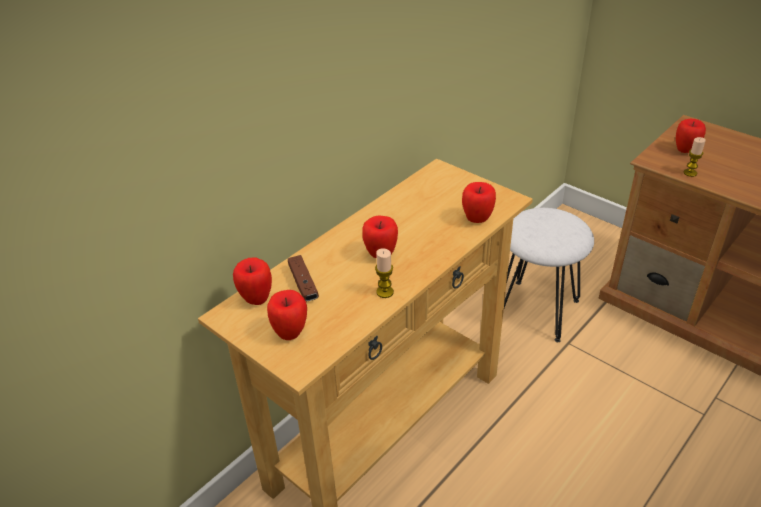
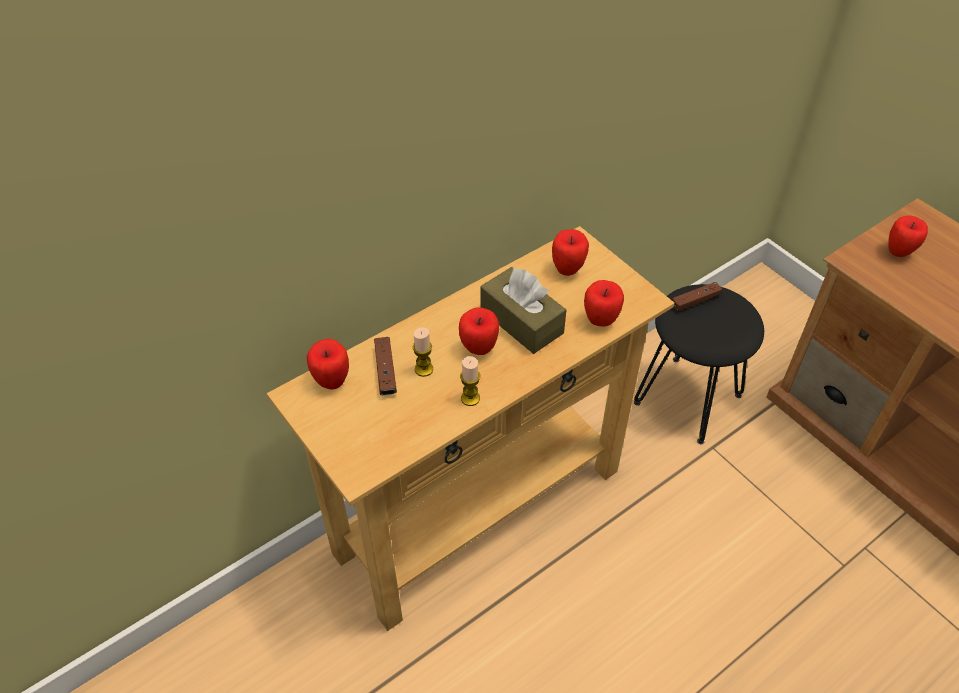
camera: 10 degrees right, 10 degrees up
(291, 333) = (358, 431): apple -> apple (568, 270)
(411, 229) = (521, 321): none -> brown tissue box
(532, 219) = (695, 301): none -> brown game controller
(538, 310) = (688, 399): white stool -> black stool
(690, 173) = (892, 287): candle -> candle (424, 369)

